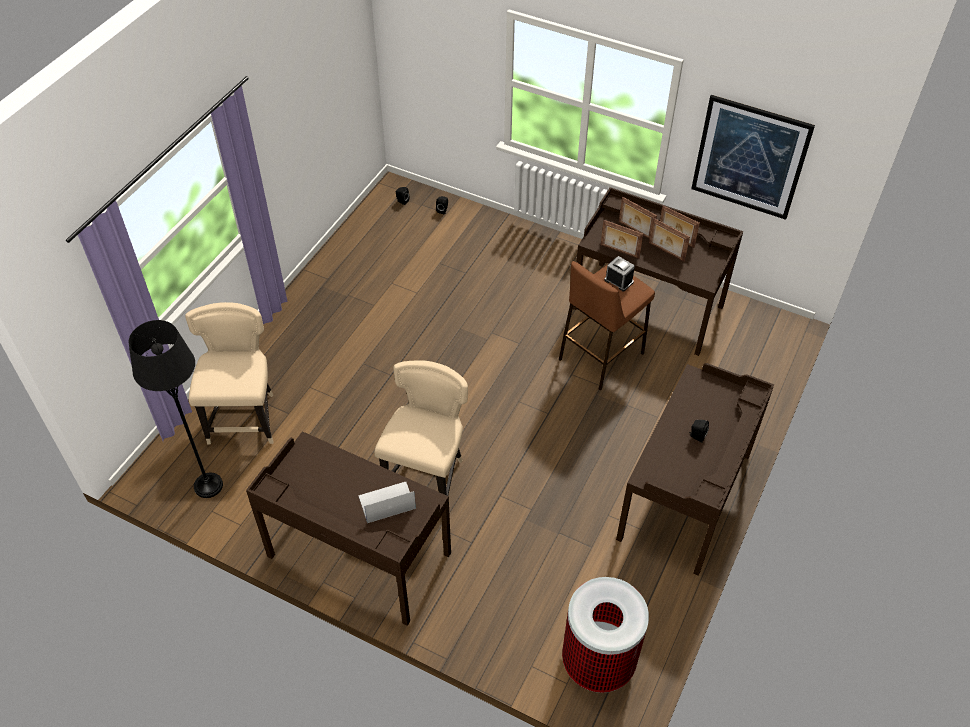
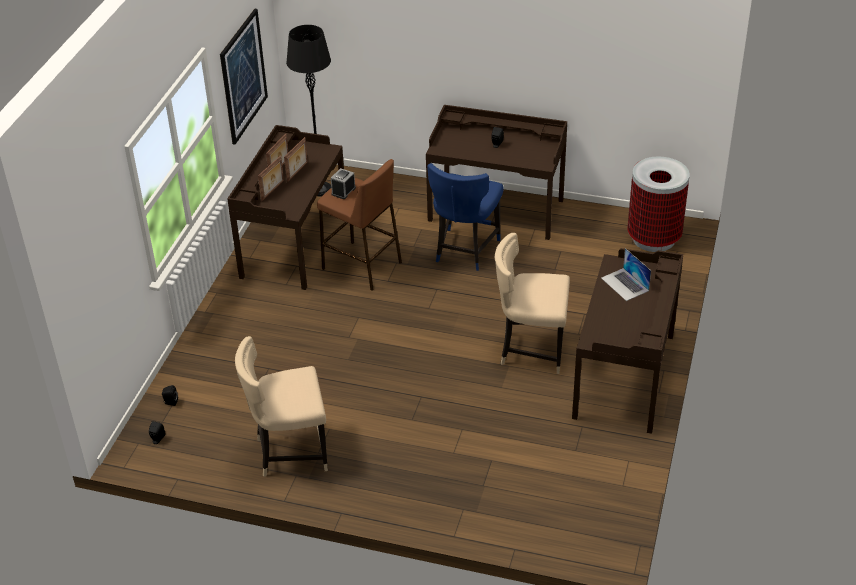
camera: 100 degrees left, 10 degrees down
(208, 486) = (597, 496): black floor lamp -> black floor lamp (320, 189)
(245, 418) = (508, 492): beige chair -> beige chair (290, 452)
(610, 450) = (464, 251): none -> blue chair
(619, 252) = (303, 197): picture frame -> none

